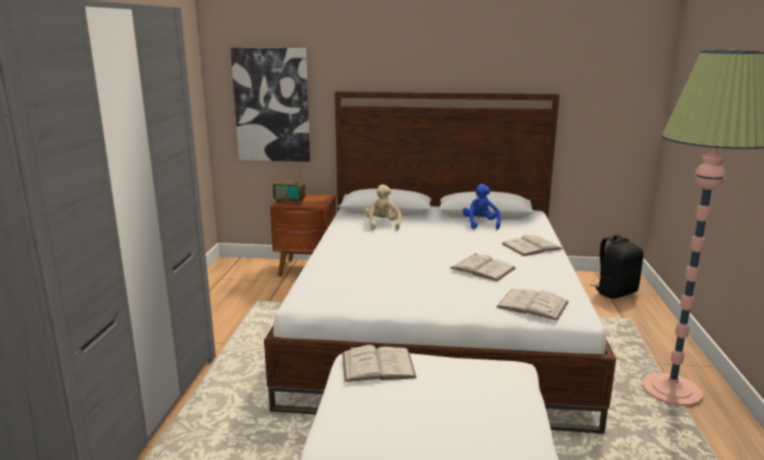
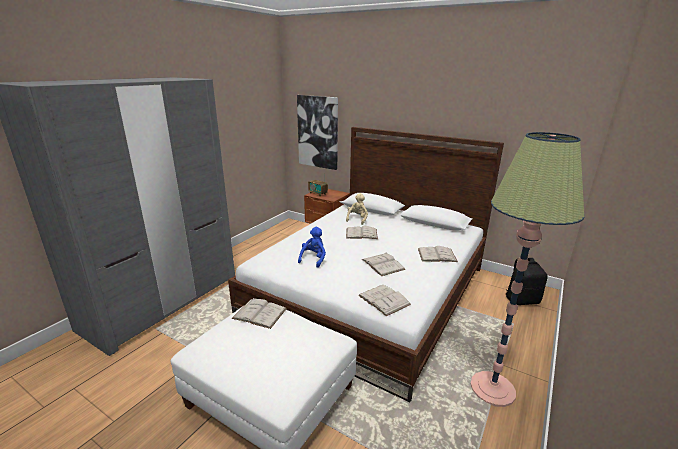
camera: 25 degrees right, 5 degrees up
(411, 240) = (361, 233): none -> white book
(480, 224) = (421, 230): blue plush toy -> blue plush toy (313, 259)

